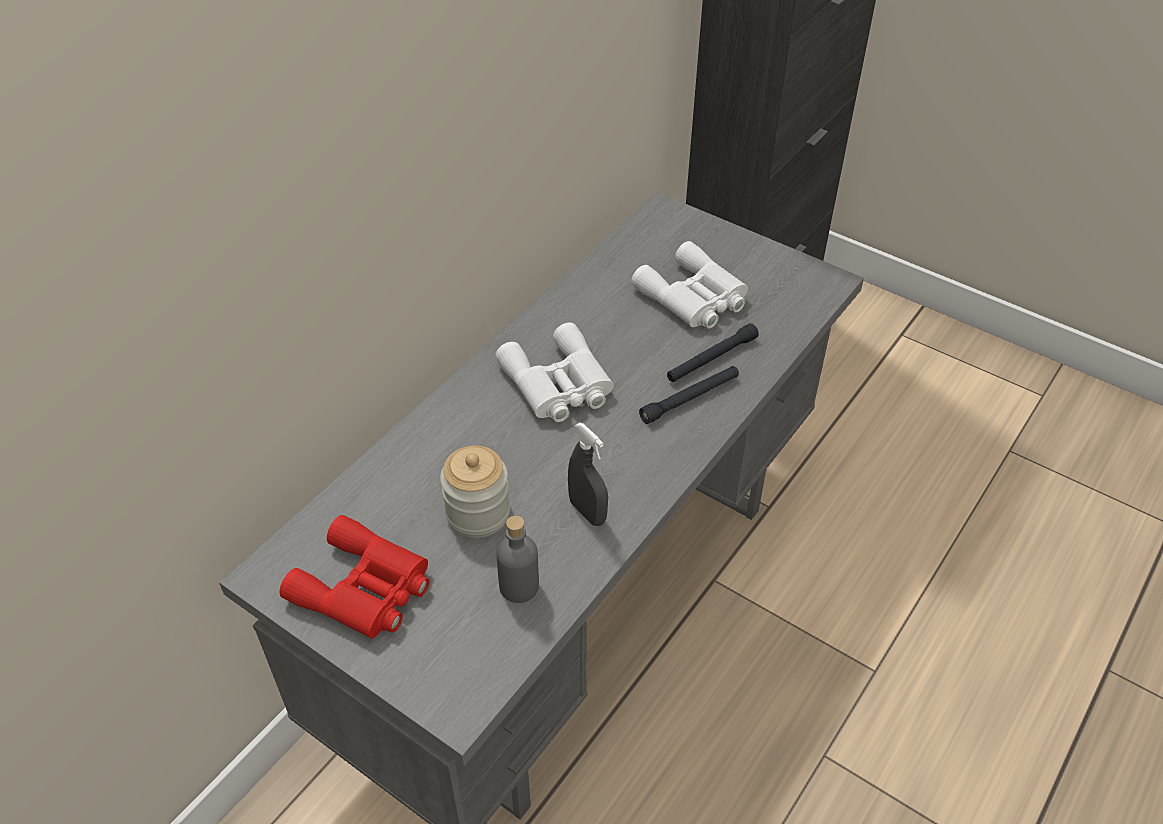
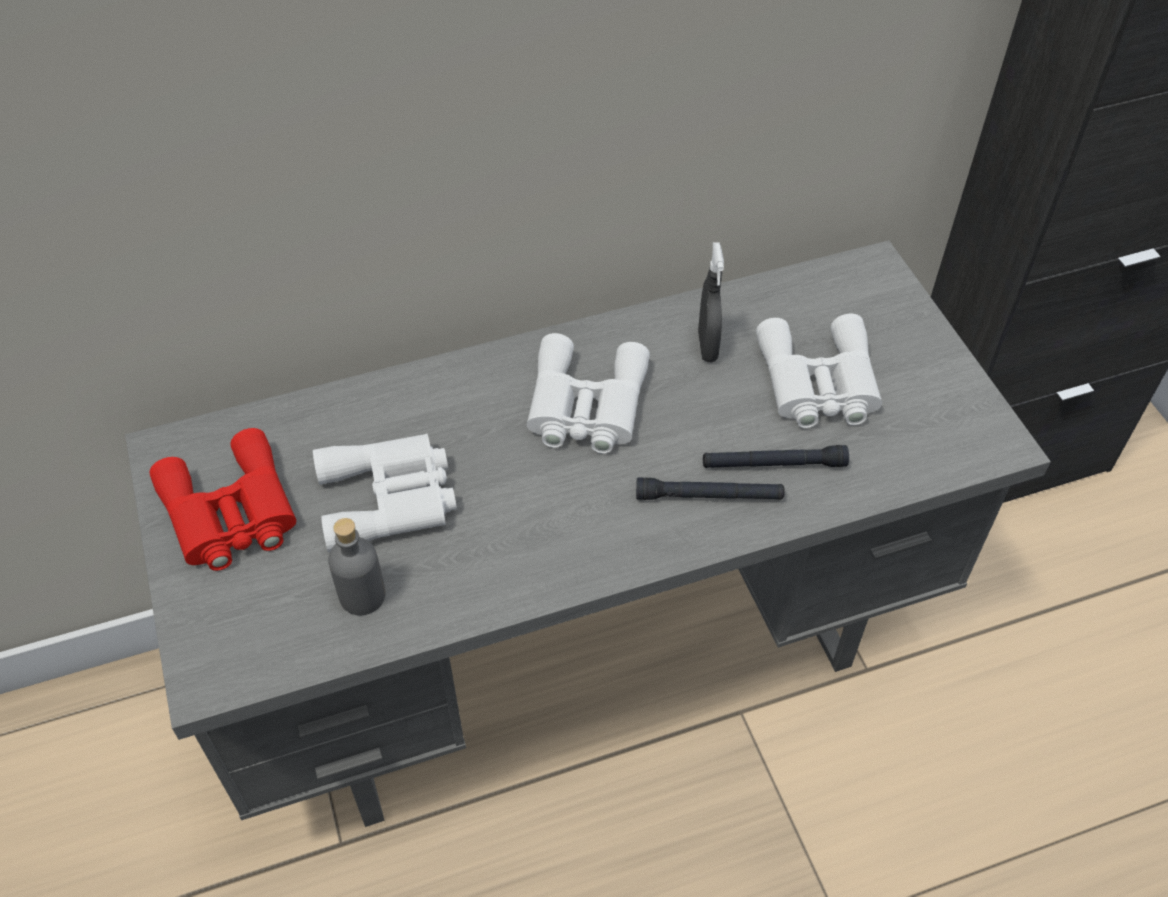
camera: 35 degrees right, 5 degrees up
(478, 513) = (391, 498): jar -> white binoculars
(587, 512) = (493, 558): grey spray bottle -> grey spray bottle (707, 346)

